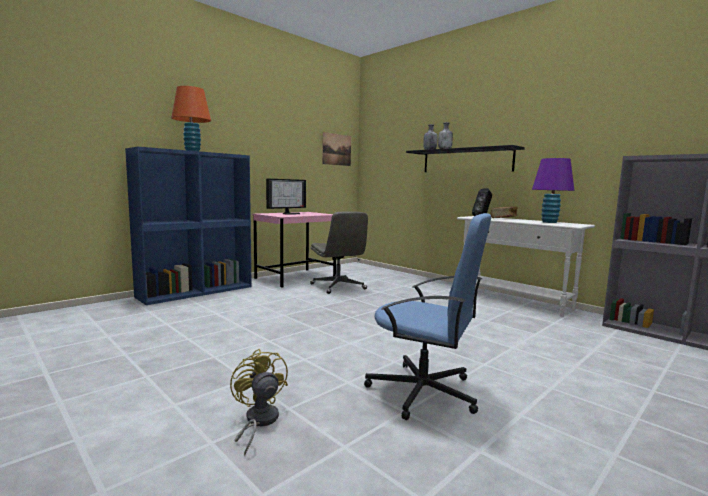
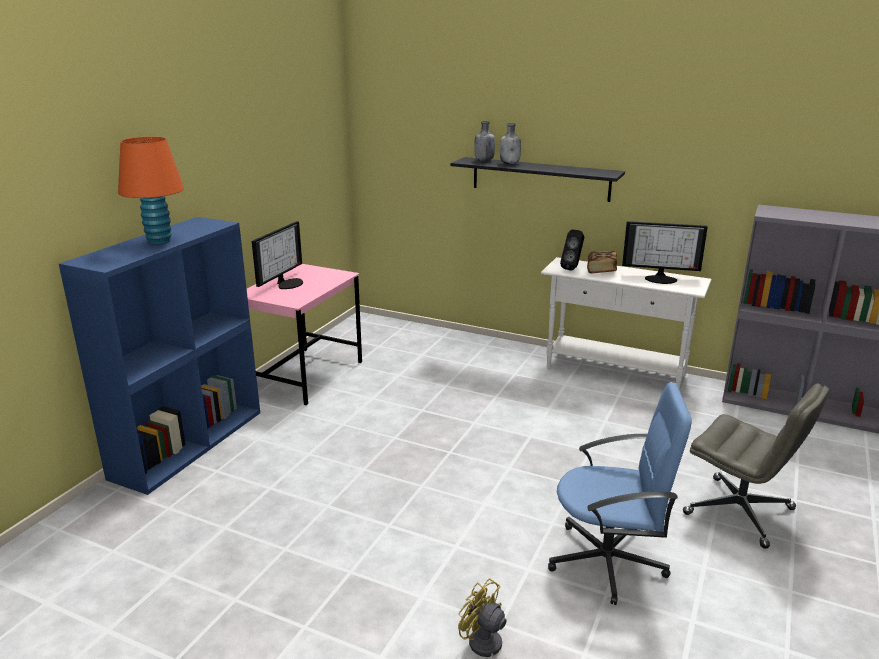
camera: 20 degrees left, 15 degrees up
(336, 149) = (323, 148): picture -> none
(338, 287) = (383, 386): grey office chair -> grey office chair (740, 512)
(549, 222) = (661, 278): purple table lamp -> monitor

